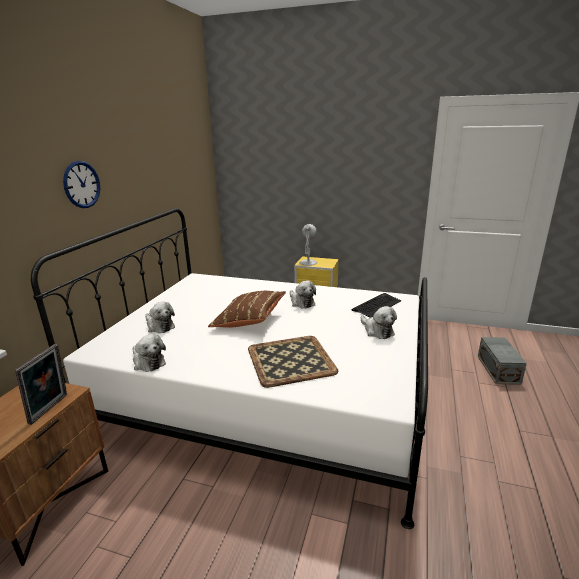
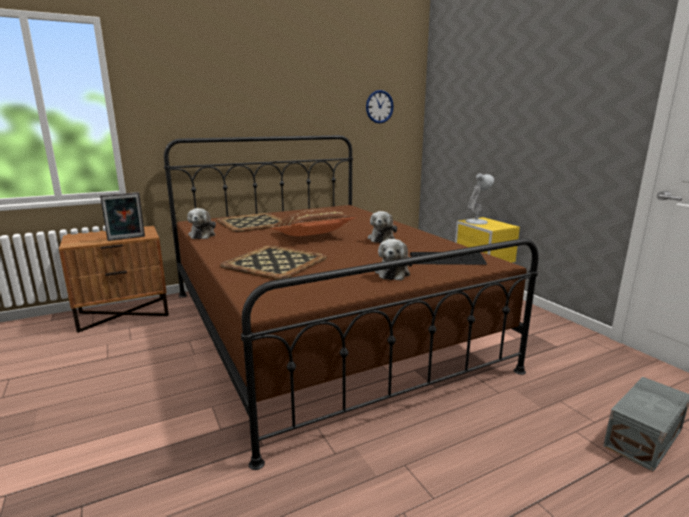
camera: 45 degrees right, 5 degrees down
(82, 184) = (234, 94): wall clock -> wall clock (379, 106)
(159, 326) = (253, 223): plush toy -> tray
(268, 396) = (321, 327): white bed -> brown bed

